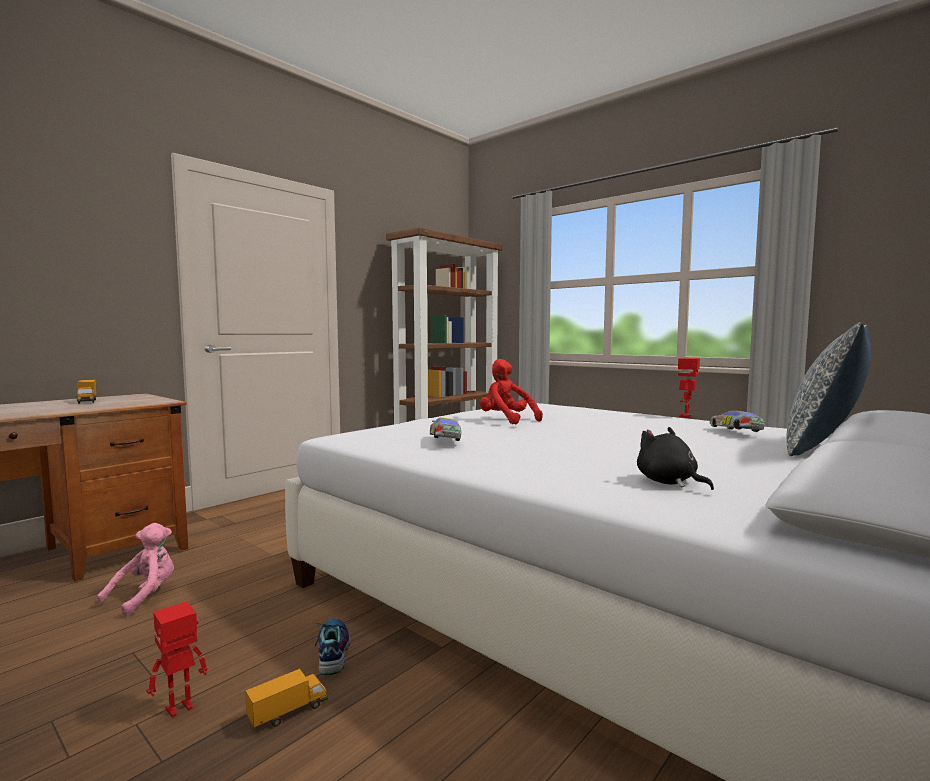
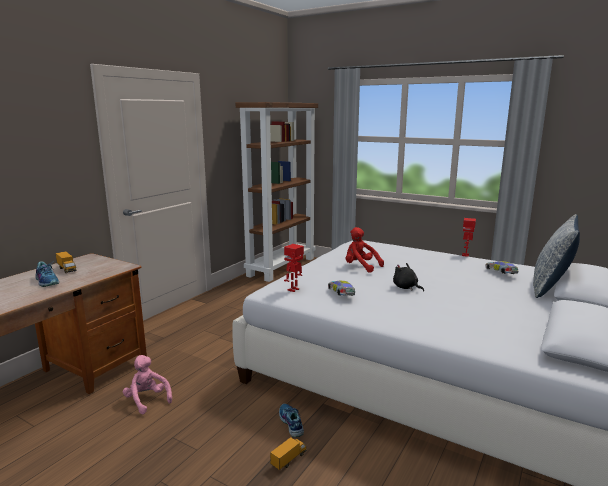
camera: 10 degrees left, 10 degrees up
(42, 407) = (47, 281): none -> shoe
(145, 596) = (147, 400): pink plush toy -> pink plush toy turned 60 degrees counterclockwise
(180, 709) = (228, 465): toy robot -> toy robot (294, 290)
(669, 482) = (484, 326): black plush toy -> black plush toy (406, 287)

